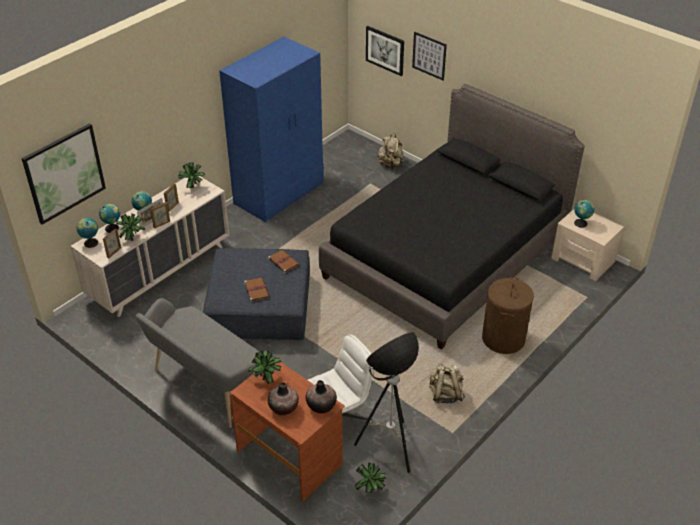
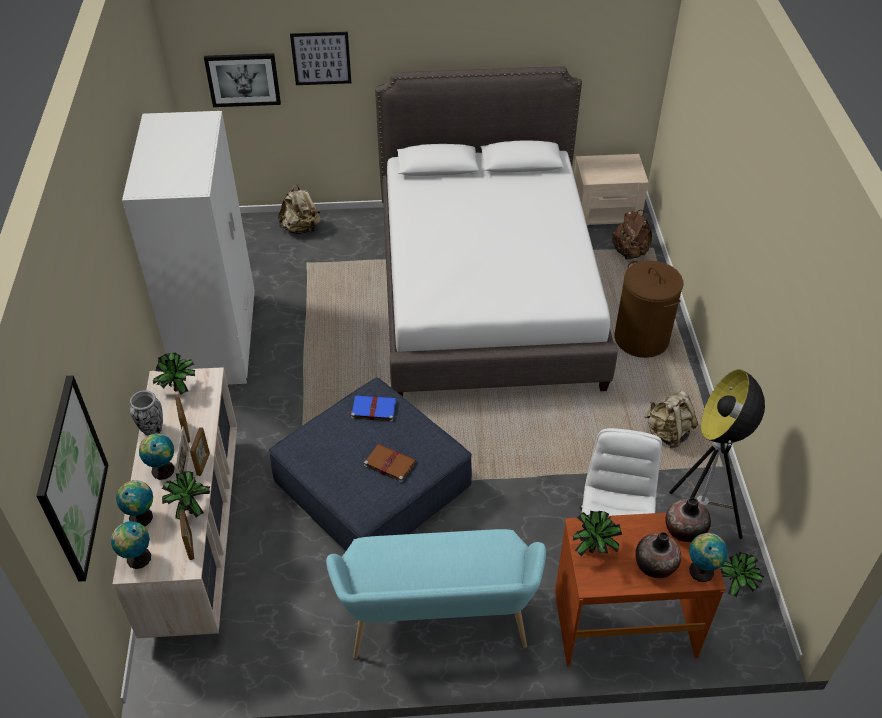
camera: 45 degrees left, 5 degrees up
(161, 197) = (152, 430): none -> vase
(206, 386) = (437, 624): grey bench -> turquoise bench
(279, 194) = (218, 339): blue wardrobe -> white wardrobe
(283, 262) = (373, 409): brown book -> blue book
(446, 257) = (487, 293): black bed -> white bed
(567, 290) = (629, 252): none -> brown backpack
(581, 223) = (602, 172): globe -> globe (701, 569)

